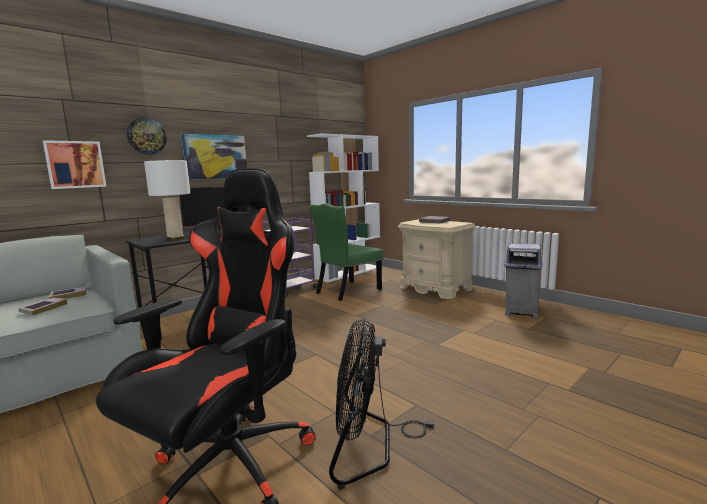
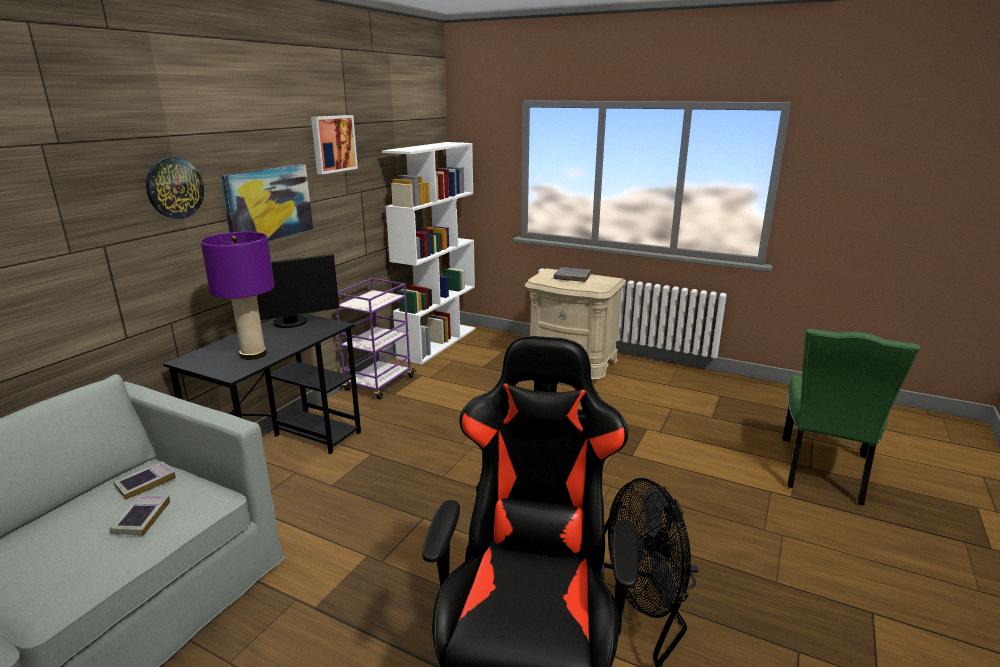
camera: 20 degrees left, 10 degrees up
(75, 164) = (76, 255): picture -> picture (332, 144)
(175, 239) = (253, 354): white table lamp -> purple table lamp
(348, 290) = (462, 378): green chair -> green chair (824, 468)
(521, 312) = (690, 391): grey trash can -> none

